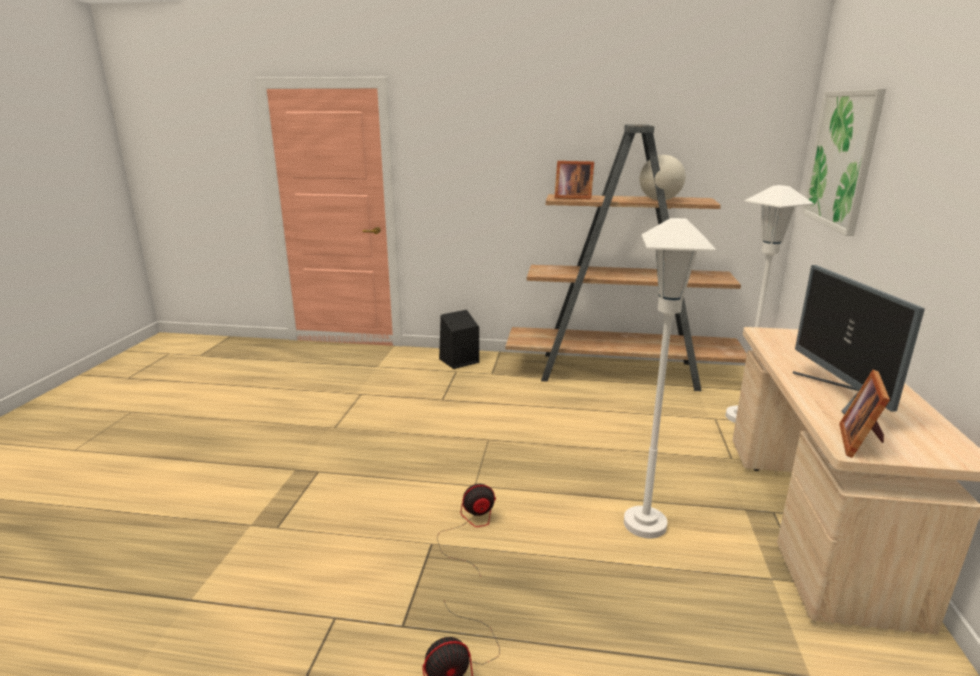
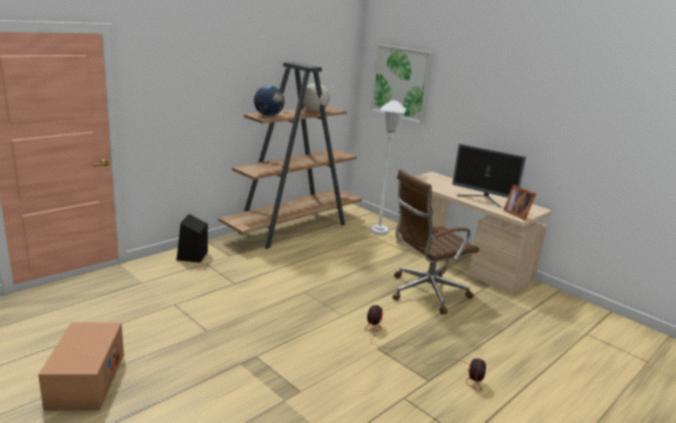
camera: 55 degrees left, 0 degrees up
(202, 418) = (86, 380): none -> cardboard box
(572, 197) = (268, 116): picture frame -> globe
(645, 524) = (425, 292): white floor lamp -> brown office chair

